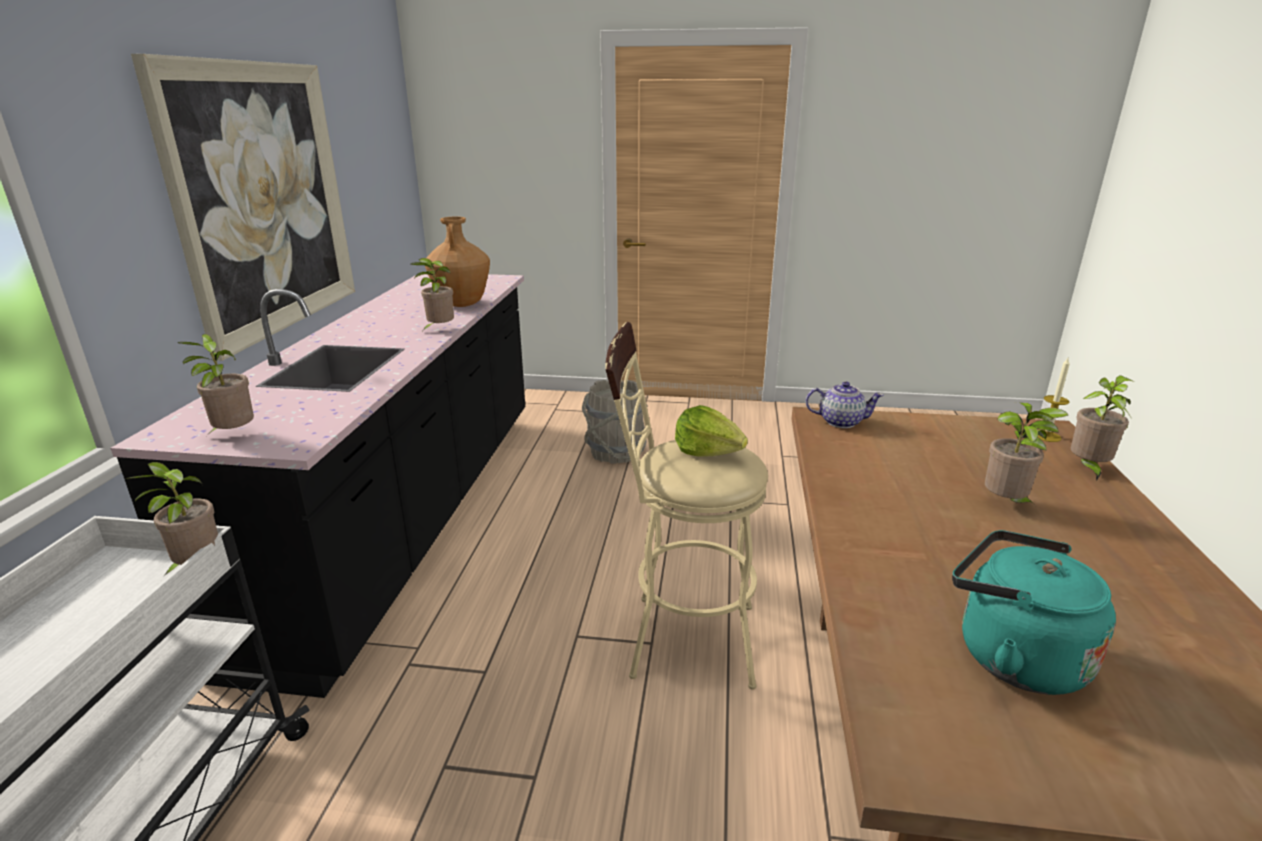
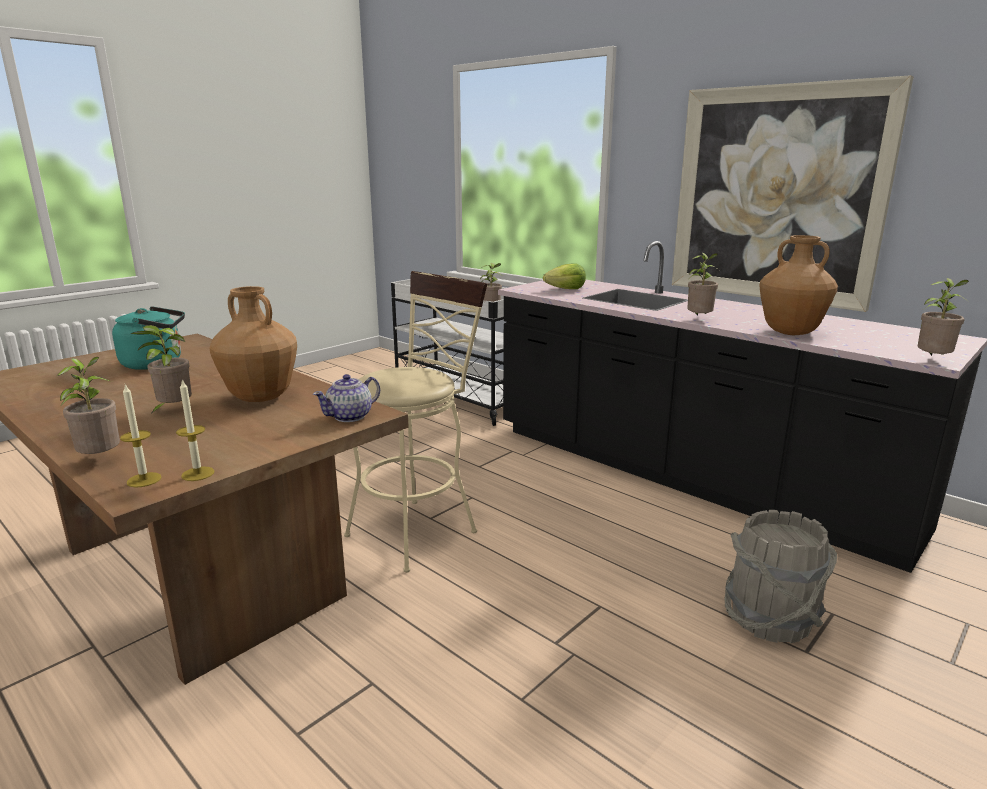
camera: 125 degrees right, 5 degrees down
(233, 435) = (546, 284): potted plant -> potted plant (932, 361)
(707, 451) = (408, 379): lettuce -> lettuce (566, 289)
(897, 479) = (260, 398): none -> brown vase
(1002, 425) = (198, 474): none -> candle

